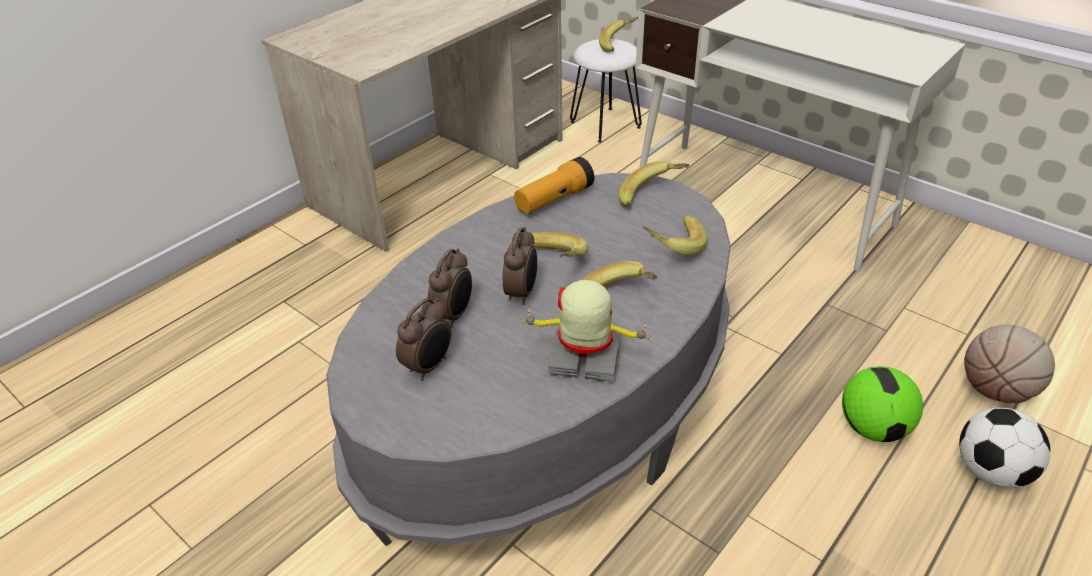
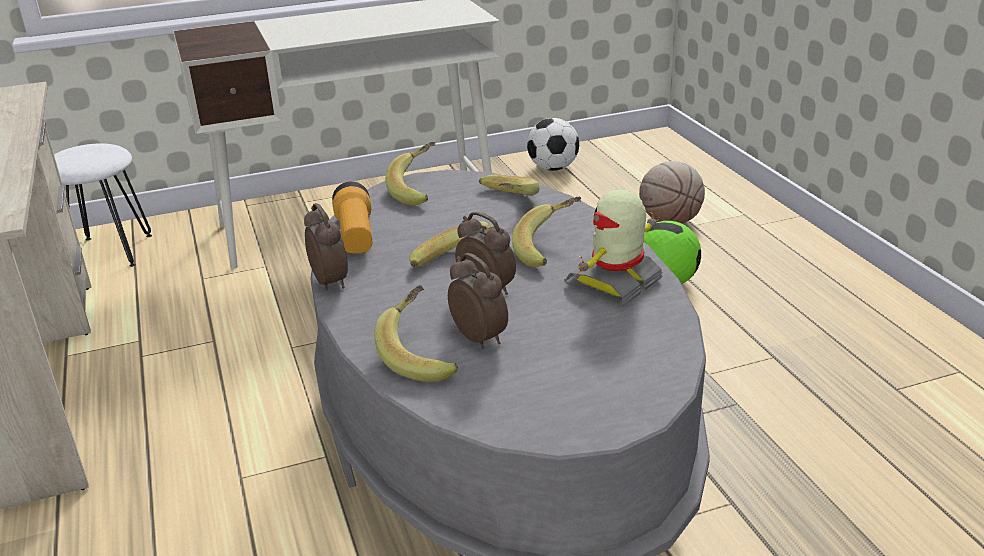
camera: 60 degrees left, 10 degrees down
(429, 366) = (548, 372): alarm clock -> alarm clock (331, 282)
(620, 45) = (91, 147): banana -> banana (423, 354)
(991, 472) = (740, 256): football -> football (553, 168)

